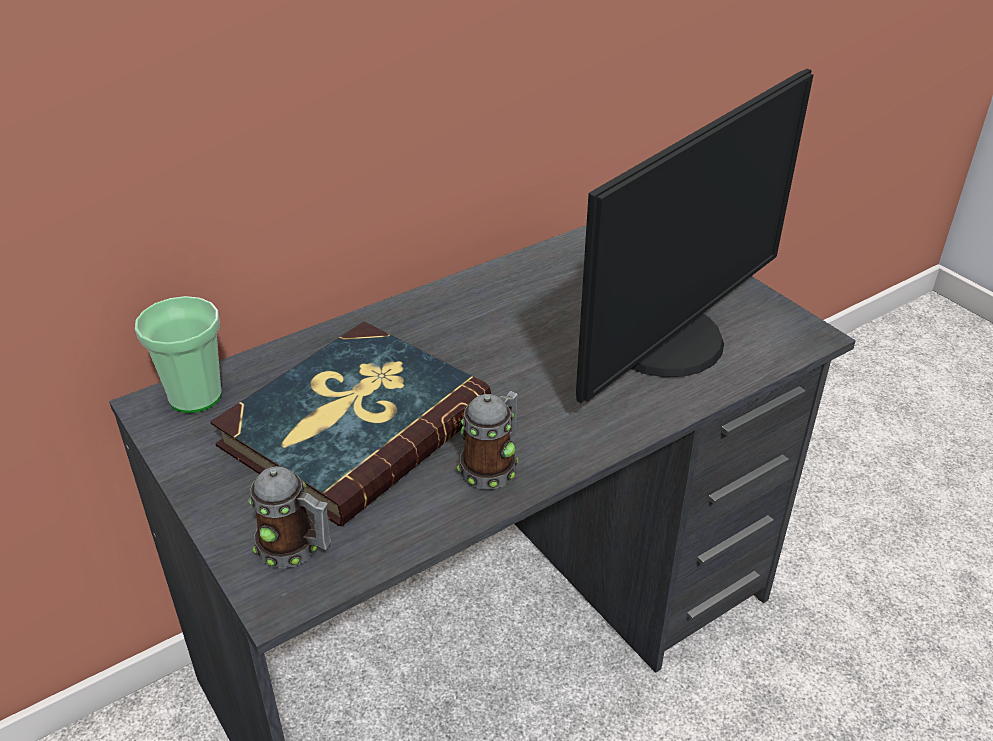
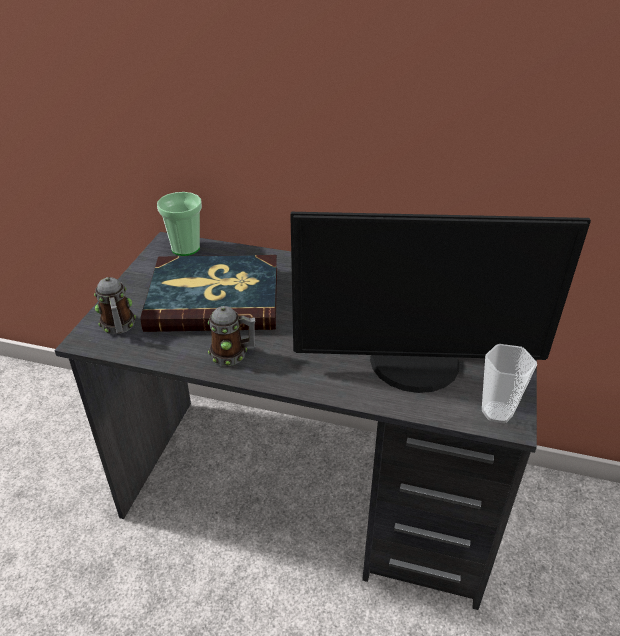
camera: 50 degrees right, 0 degrees up
(790, 334) = (497, 412): none -> cup

